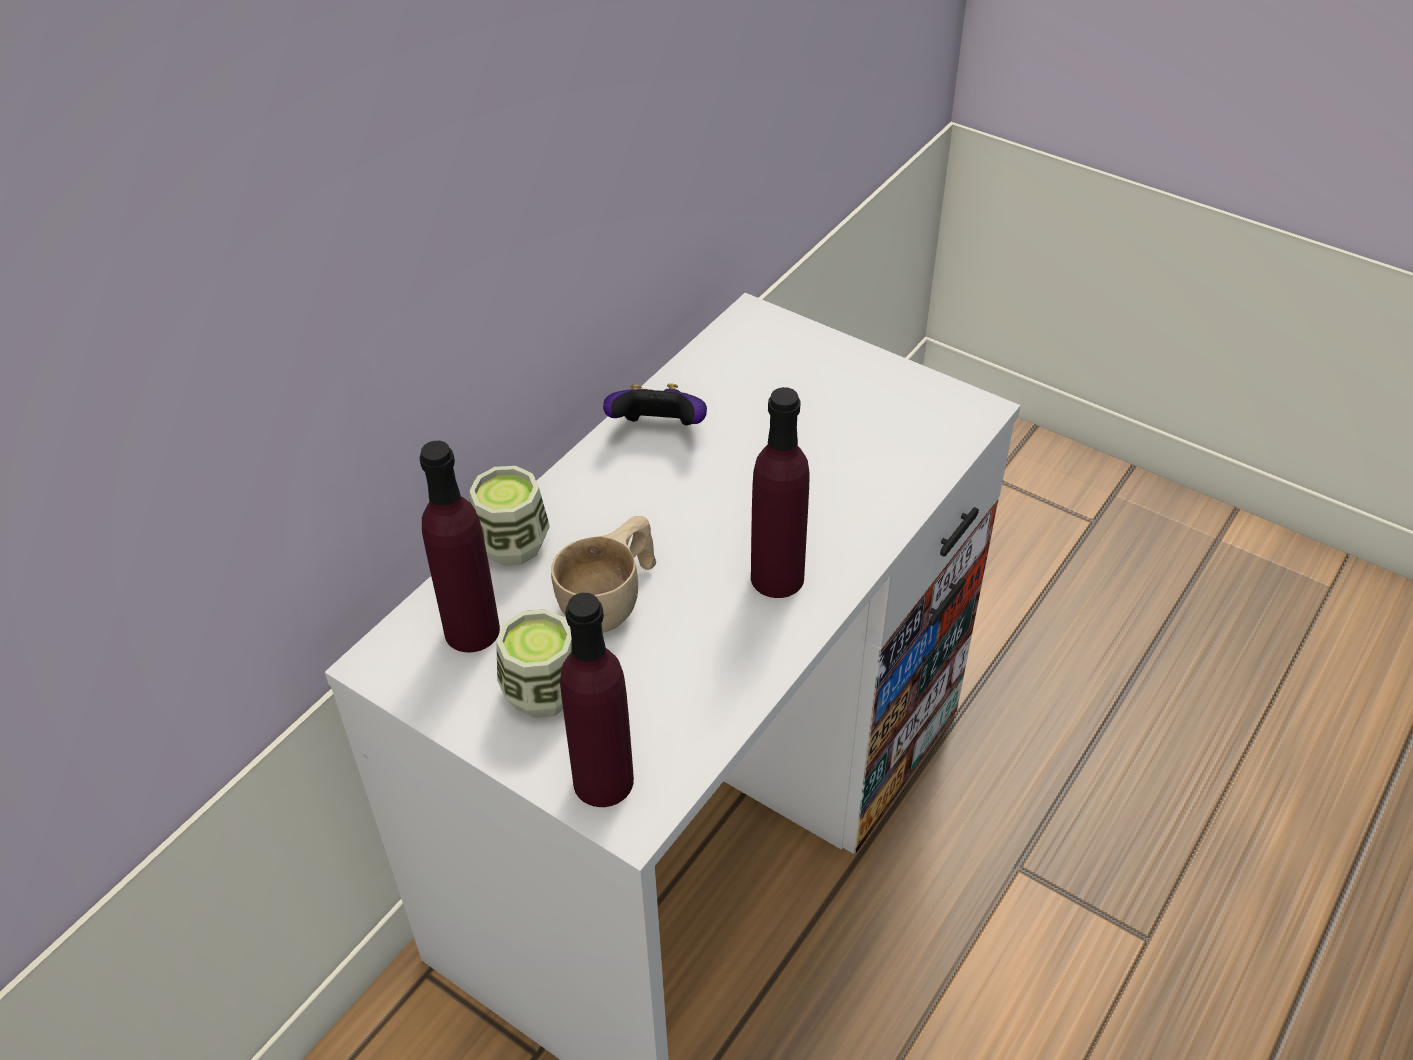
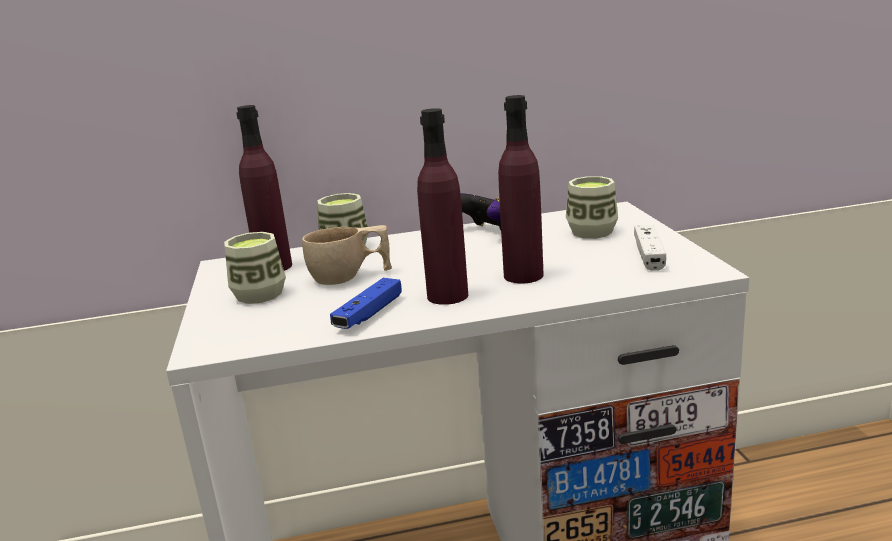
camera: 45 degrees right, 25 degrees down
(603, 781) = (218, 332): purple bottle -> purple bottle (523, 275)
(734, 654) = (369, 314): none -> blue game controller
(784, 380) = (591, 232): none -> cup
(895, 405) = (649, 255): none -> white game controller

